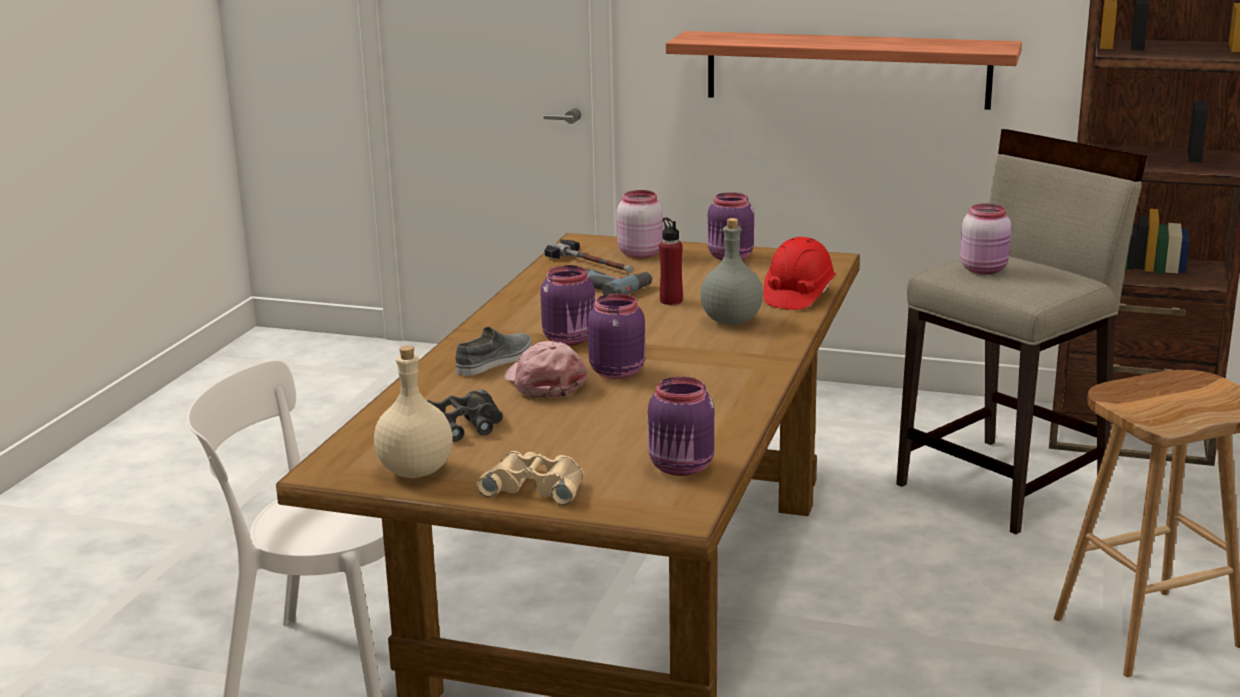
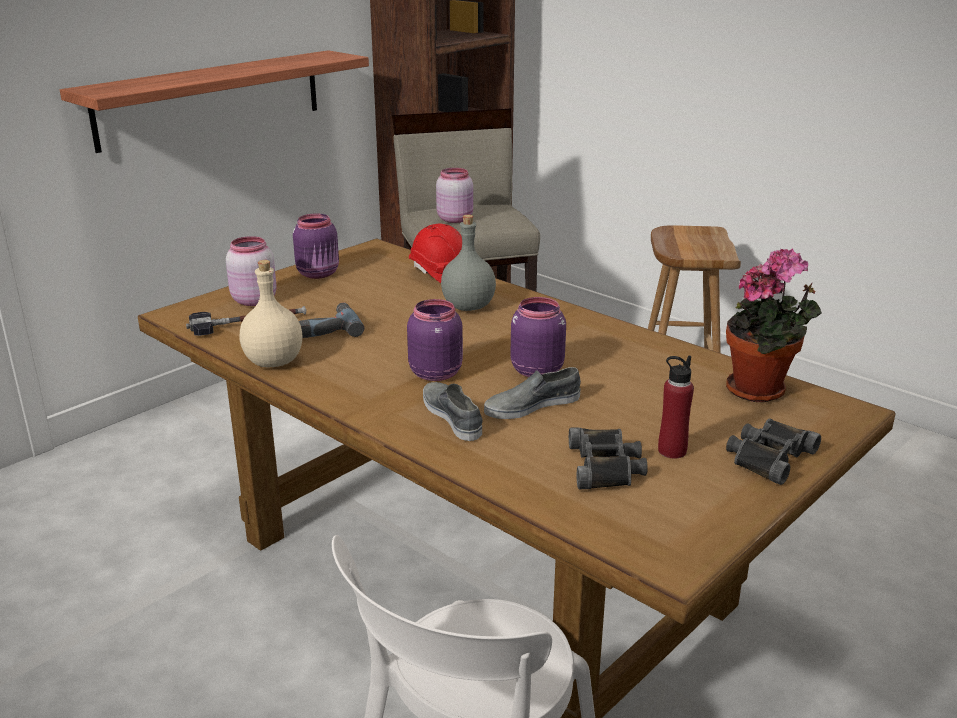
camera: 65 degrees left, 5 degrees up
(416, 472) = (705, 509): beige bottle -> beige bottle (275, 362)
(535, 486) = (768, 457): beige binoculars -> black binoculars
(544, 382) = (531, 405): pink cap -> grey shoe
(671, 301) = (392, 315): red bottle -> red bottle (672, 451)
(682, 468) = (761, 391): purple jar -> potted plant

